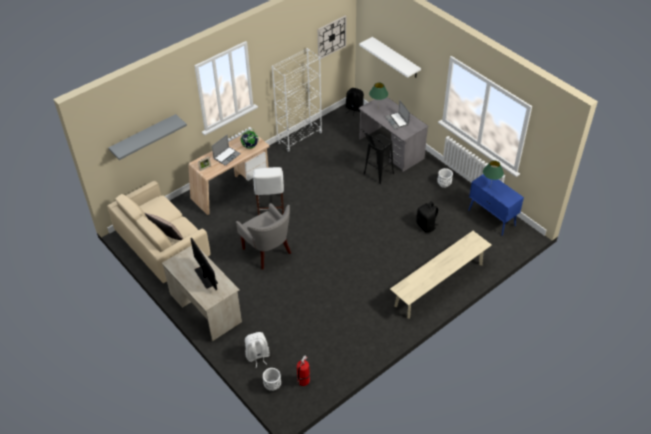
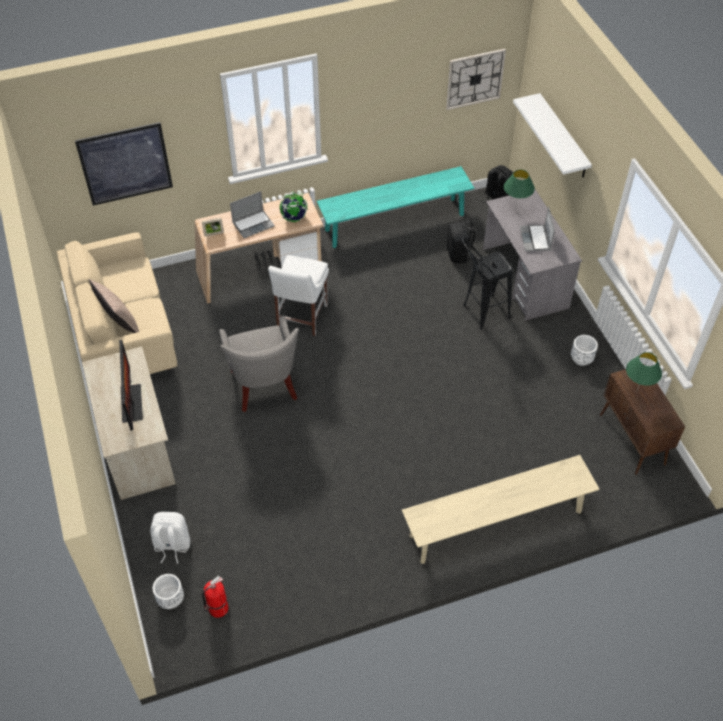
camera: 20 degrees right, 5 degrees up
(144, 136) = (125, 164): grey shelf -> picture
(299, 138) = (394, 222): white bookcase -> turquoise bench
(426, 226) = (521, 420): black backpack -> black backpack (459, 254)
(492, 218) = (632, 440): blue cabinet -> brown cabinet

